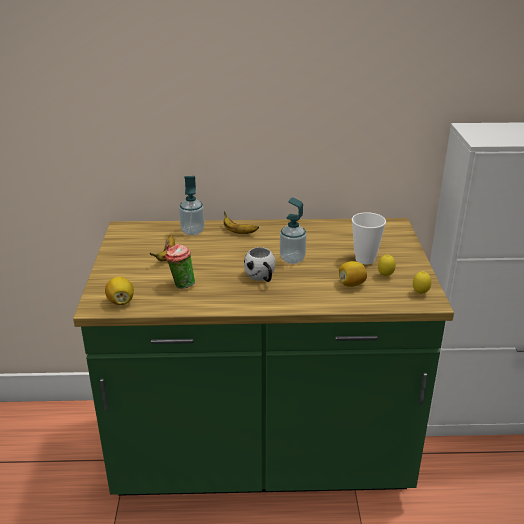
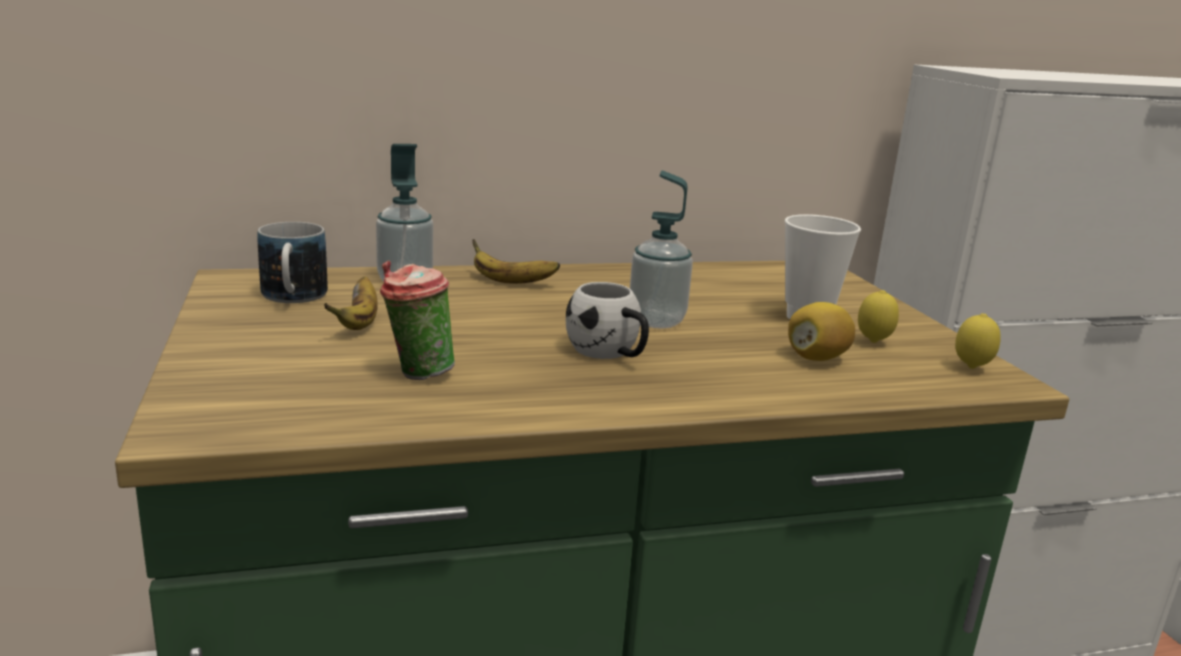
camera: 15 degrees left, 10 degrees down
(121, 301) = (260, 414): lemon -> none
(144, 241) = (293, 298): none -> mug

